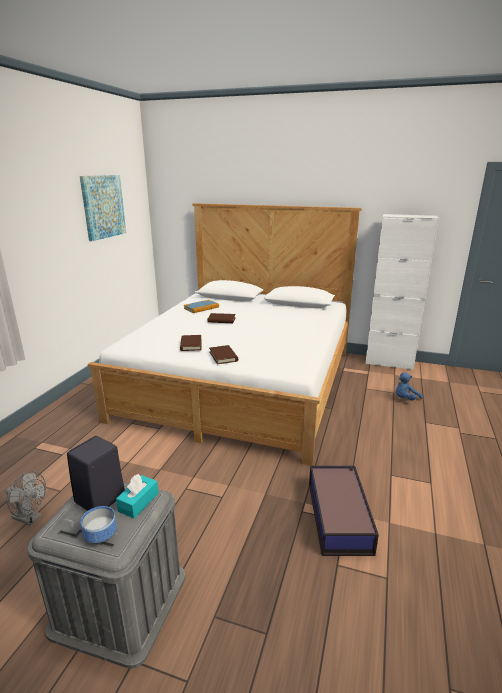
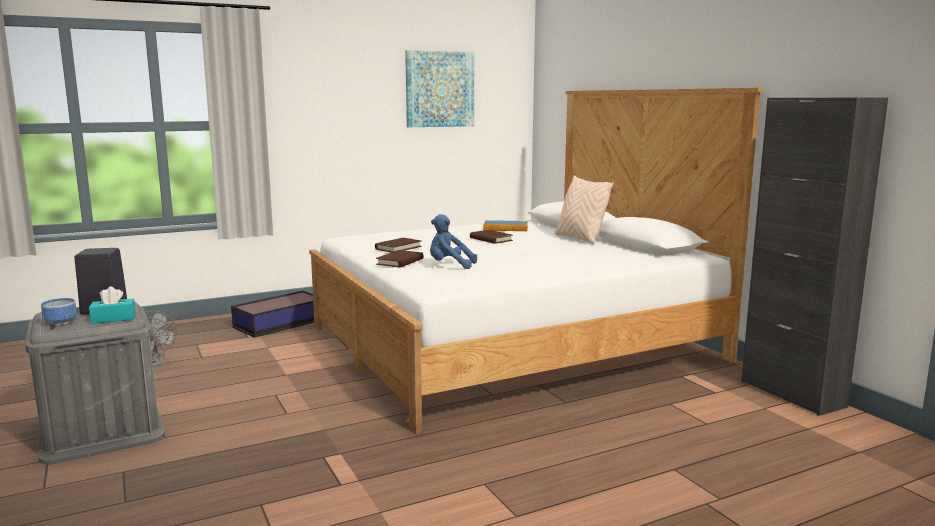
camera: 45 degrees right, 10 degrees down
(259, 306) = (580, 239): none -> beige pillow
(339, 515) = (346, 478): storage box -> storage box (281, 323)
(389, 363) = (792, 394): white cabinet -> black cabinet
(405, 399) = (707, 436): blue plush toy -> blue plush toy (449, 266)

